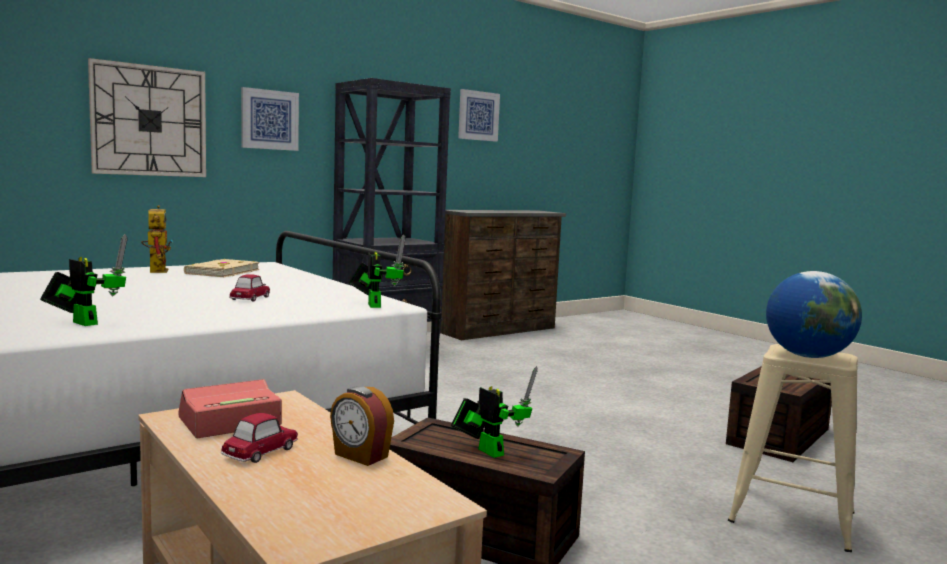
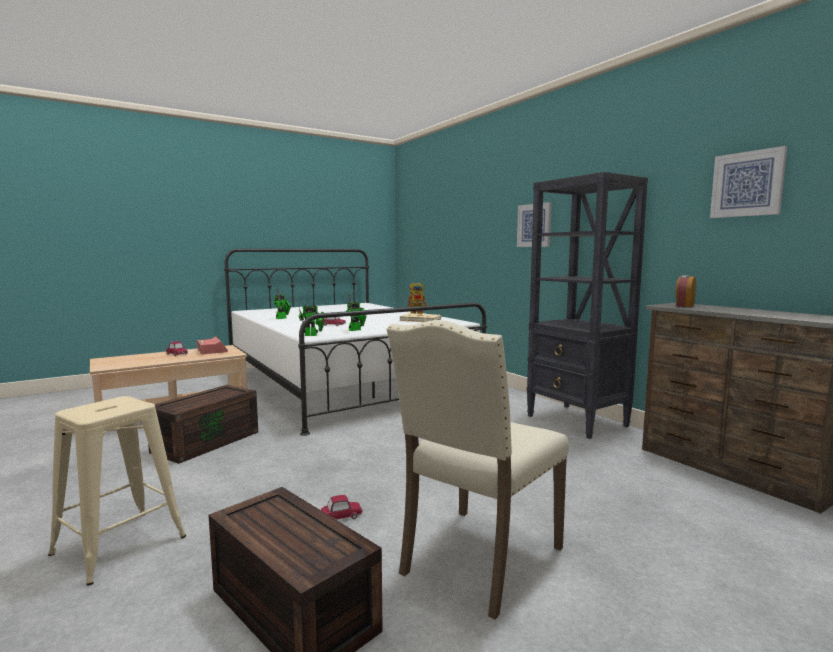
camera: 95 degrees right, 0 degrees up
(149, 121) = (480, 235): wall clock -> none
(360, 456) = (157, 361): alarm clock -> alarm clock (684, 305)
(488, 450) = (199, 399): toy robot -> toy robot (356, 330)
(649, 429) = (341, 516): none -> toy car
(673, 392) = (478, 560): none -> beige chair
(808, 356) = (103, 405): globe -> none

